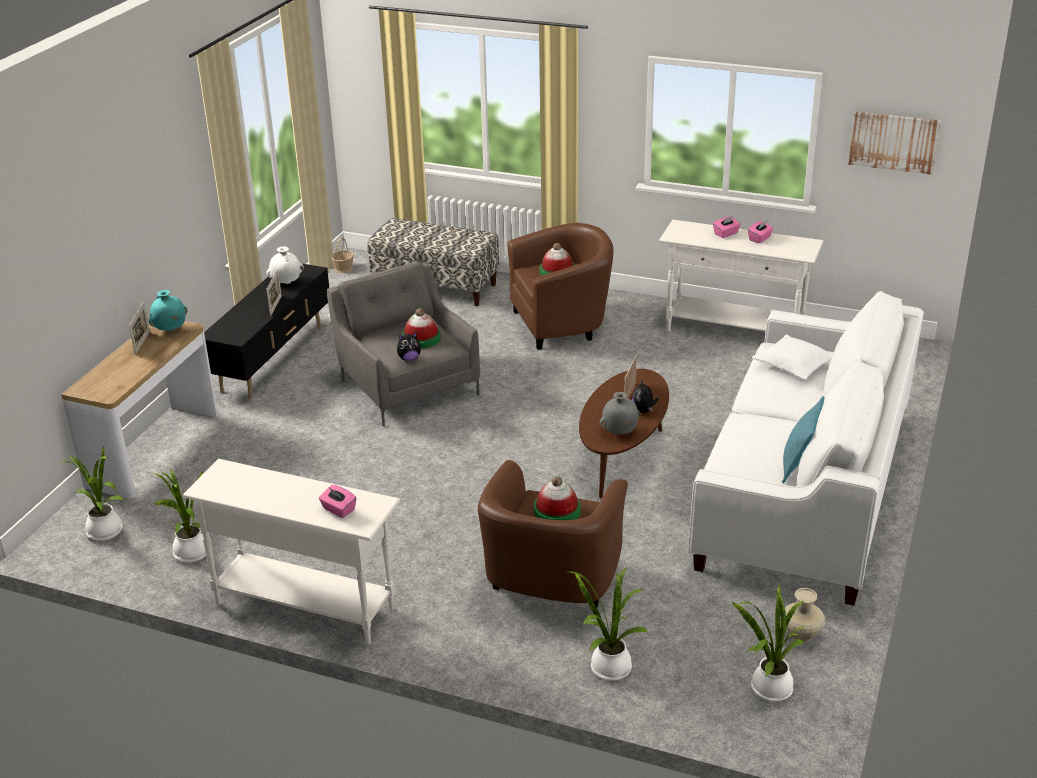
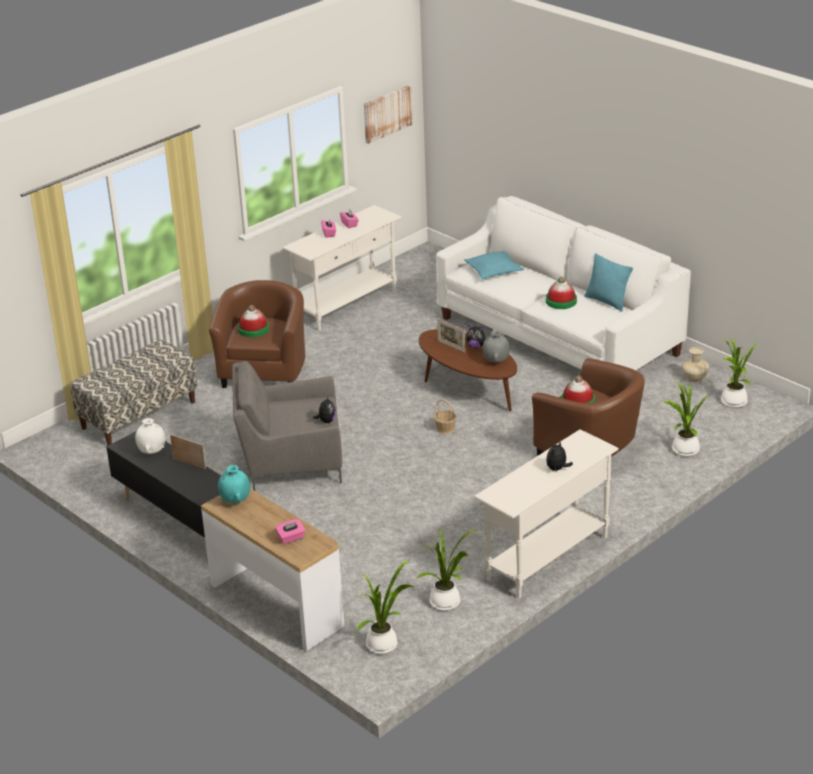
camera: 65 degrees left, 0 degrees up
(142, 343) = (245, 518): picture frame -> none
(296, 502) = (557, 469): none -> plush toy
(338, 510) = (578, 454): pink tissue box -> pink tissue box (291, 538)
(343, 269) = (50, 456): basket -> basket (445, 428)
(421, 338) = (300, 410): hat -> hat (561, 301)
(794, 365) = (493, 271): white pillow -> turquoise pillow

